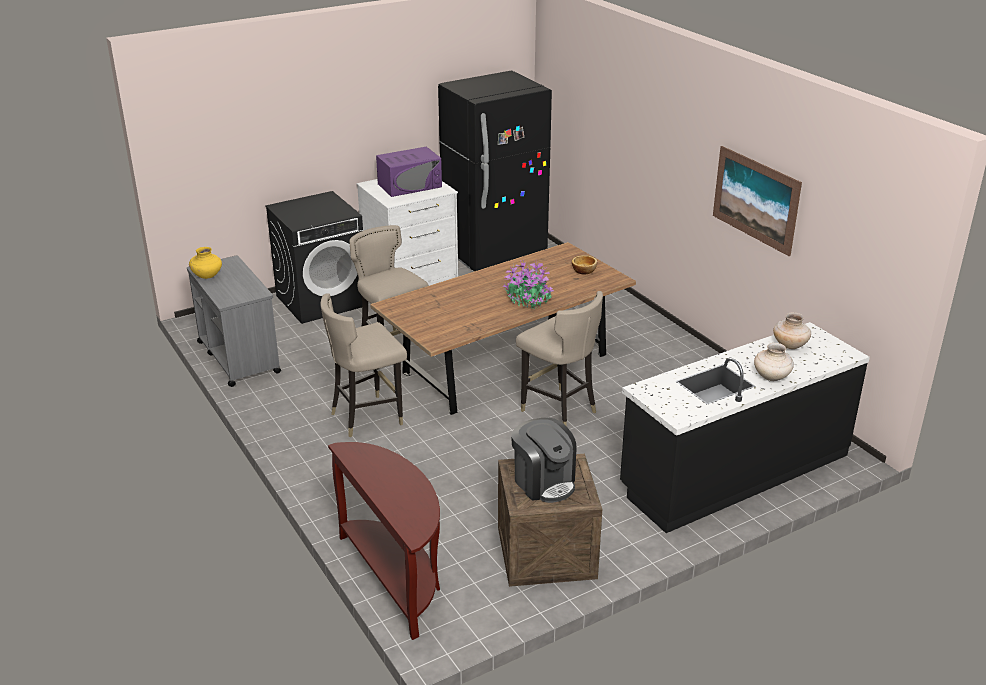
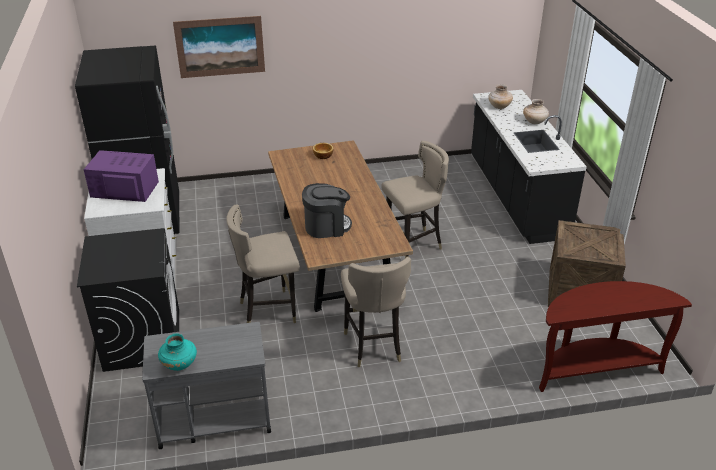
camera: 70 degrees left, 5 degrees up
(207, 276) = (179, 364): yellow vase -> turquoise vase
(410, 185) = (124, 189): purple microwave -> purple microwave turned 75 degrees counterclockwise
(528, 300) = (354, 189): potted plant -> none
(543, 482) = (588, 243): coffee machine -> coffee machine (326, 227)
(755, 199) = (397, 40): picture -> picture (220, 47)

